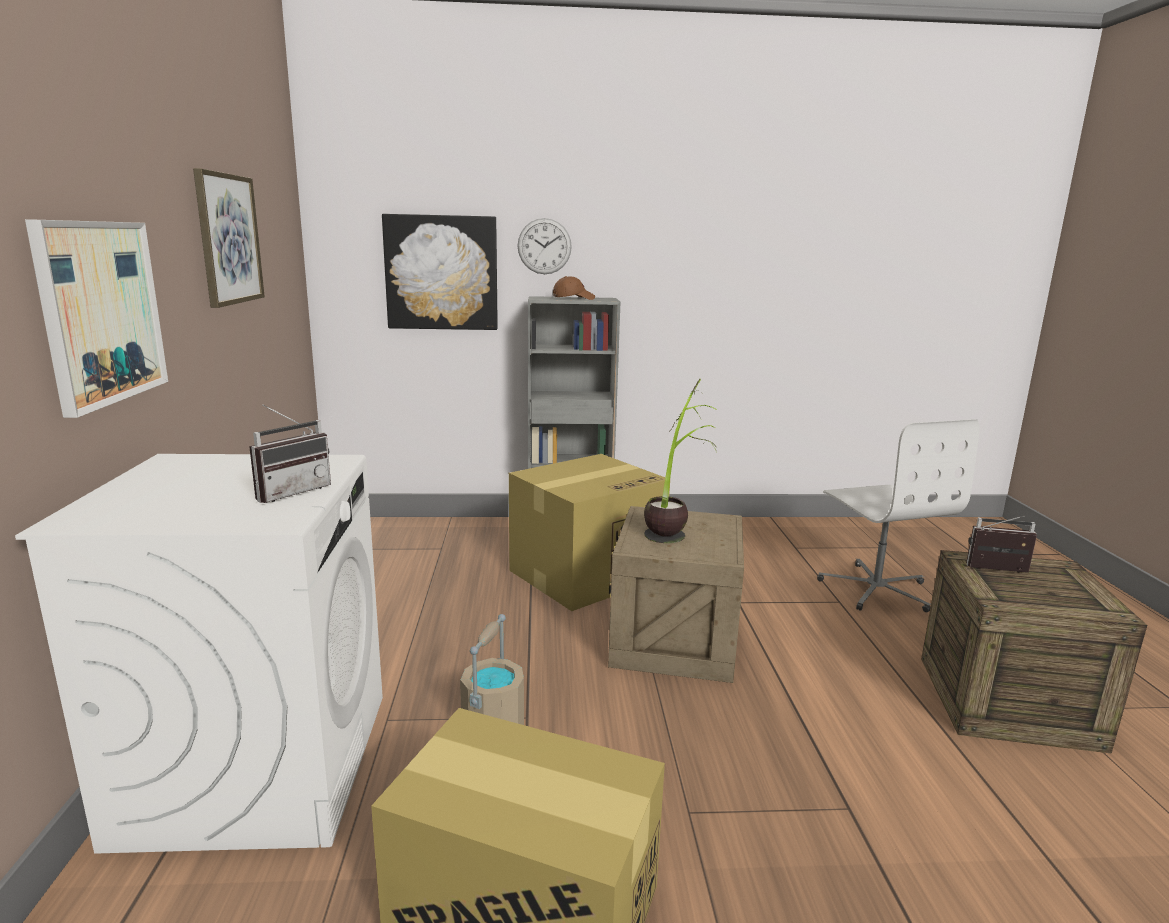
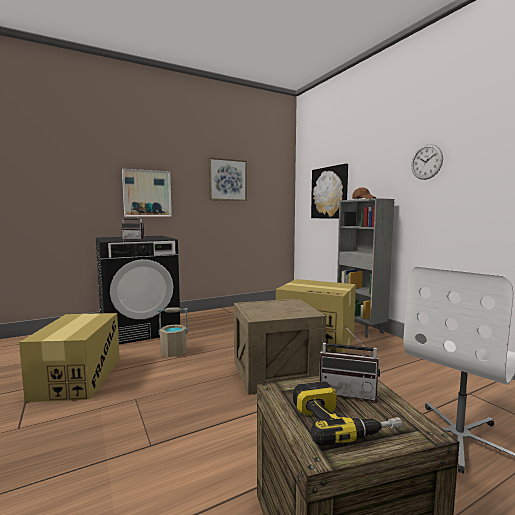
camera: 65 degrees right, 10 degrees down
(259, 764) = (140, 329): white washing machine -> black washing machine
(544, 246) = (366, 174): wall clock -> wall clock (426, 162)
(675, 526) = (284, 307): potted plant -> none
(998, 571) = (348, 391): radio -> radio turned 120 degrees clockwise
(1061, 591) = (342, 422): none -> power drill

